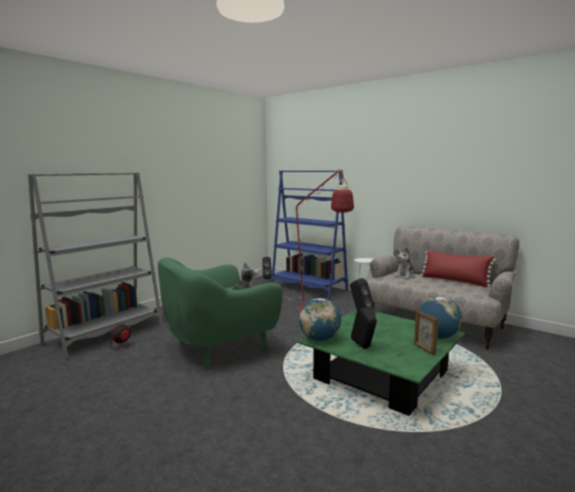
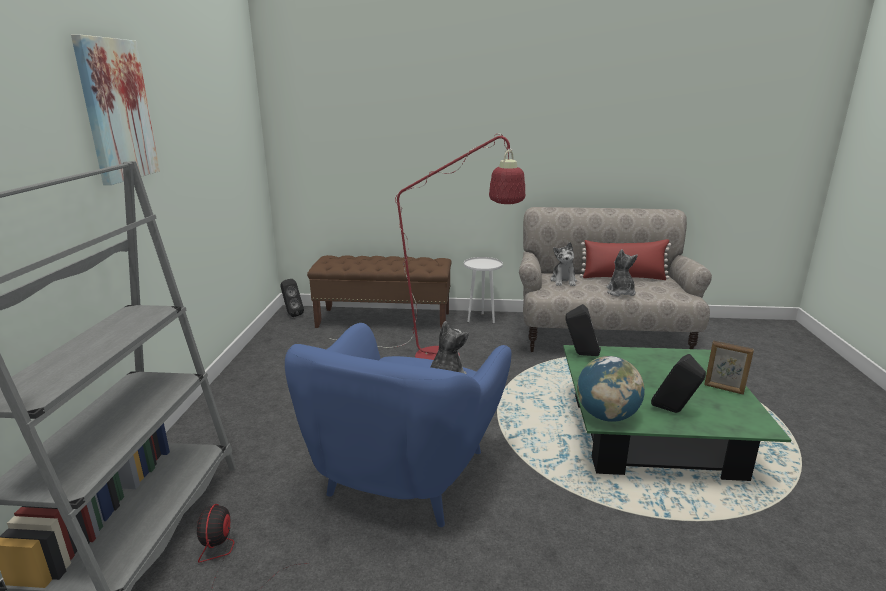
camera: 35 degrees left, 10 degrees up
(155, 155) = (116, 110): none -> picture
(220, 348) = (404, 476): green armchair -> blue armchair
(308, 288) = (384, 320): blue bookcase -> brown bench
(433, 287) = (620, 292): none -> plush toy
(437, 336) = (705, 365): globe -> none

